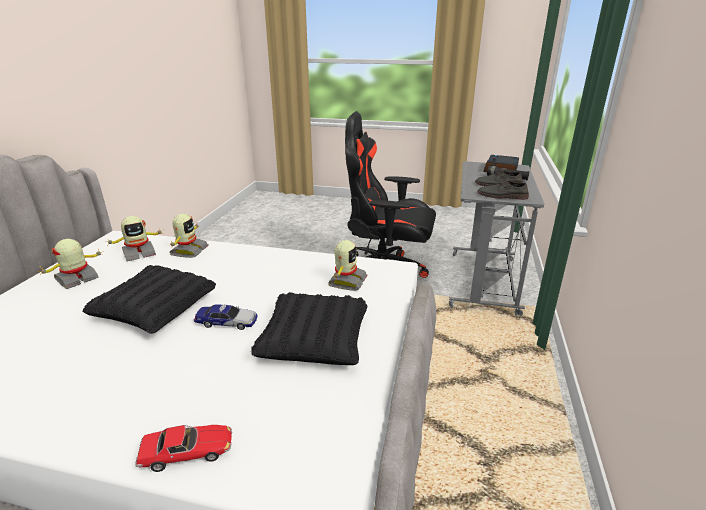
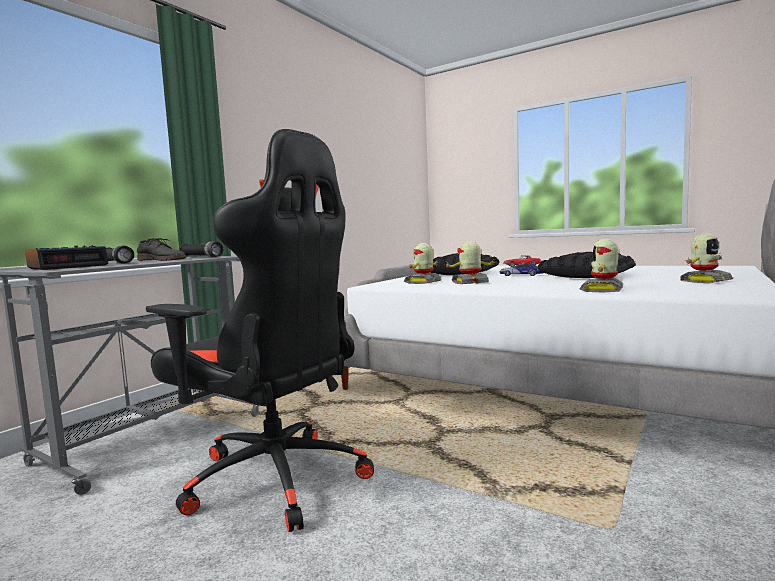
camera: 160 degrees left, 20 degrees down
(139, 253) = (671, 289): toy robot -> toy robot (470, 283)
(502, 196) = (201, 257): grey shoe -> black flashlight

